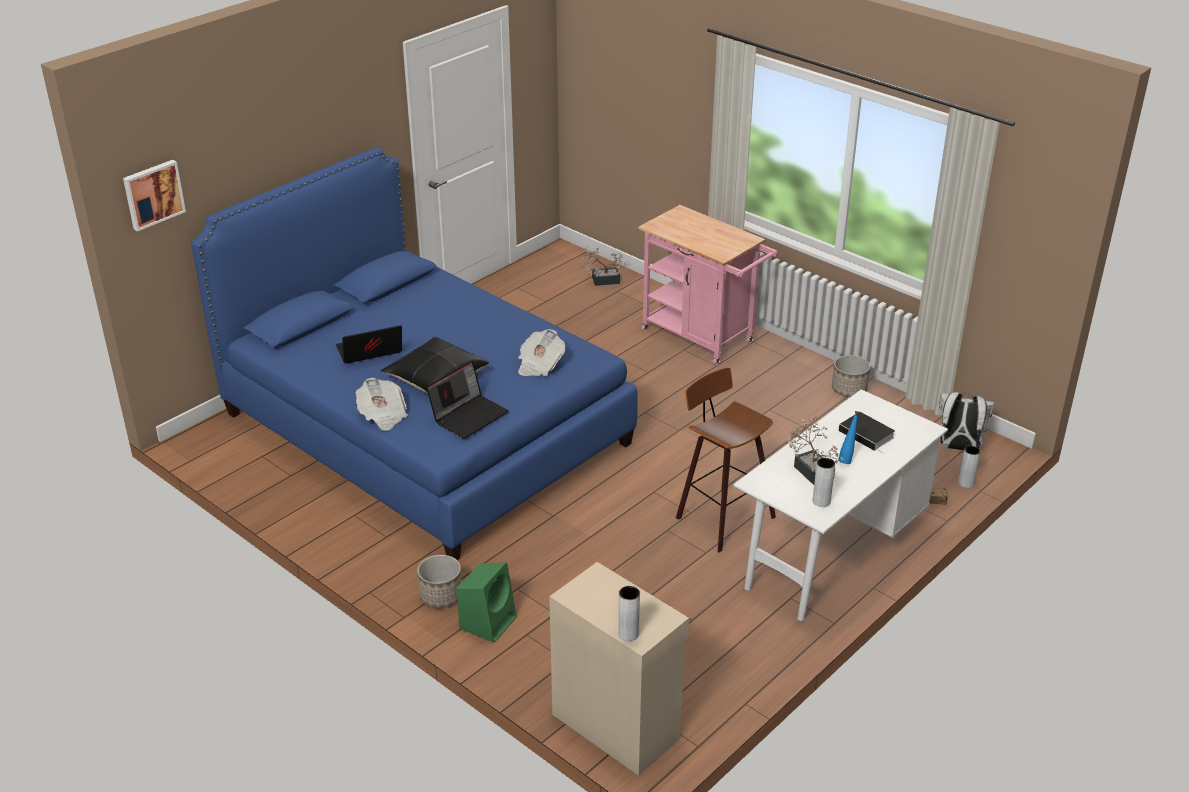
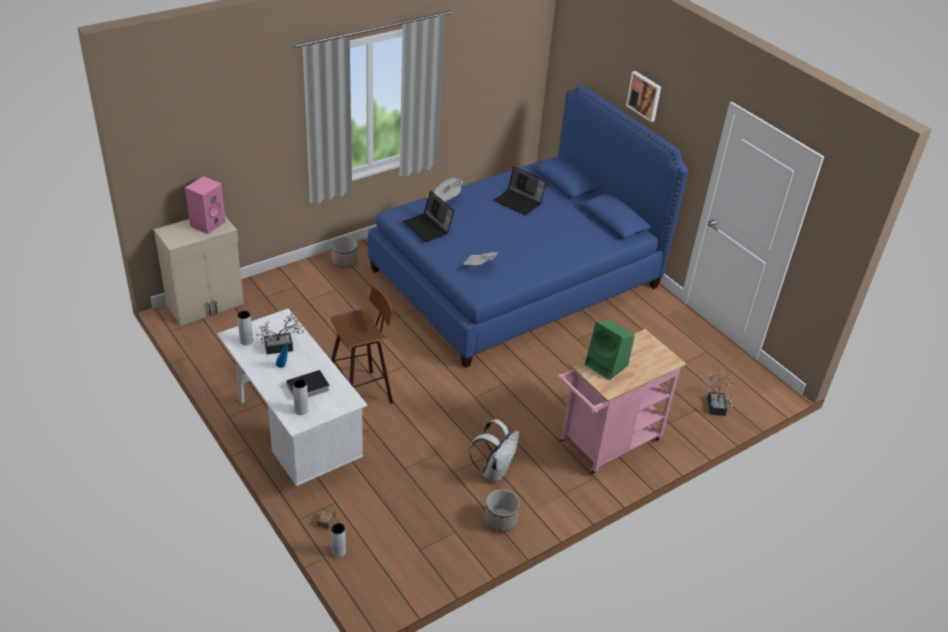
camera: 100 degrees right, 5 degrees up
(153, 194) = (569, 46): picture -> picture (645, 96)
(369, 352) = (519, 202): laptop -> laptop turned 135 degrees clockwise
(436, 378) = (478, 222): black pillow -> none
(488, 621) = (313, 275): green speaker -> green speaker (607, 365)
(596, 597) = (208, 223): none -> pink speaker
(628, 634) = (172, 228): grey vase -> grey vase (301, 410)
(958, 447) = (388, 567): white backpack -> white backpack (494, 471)

